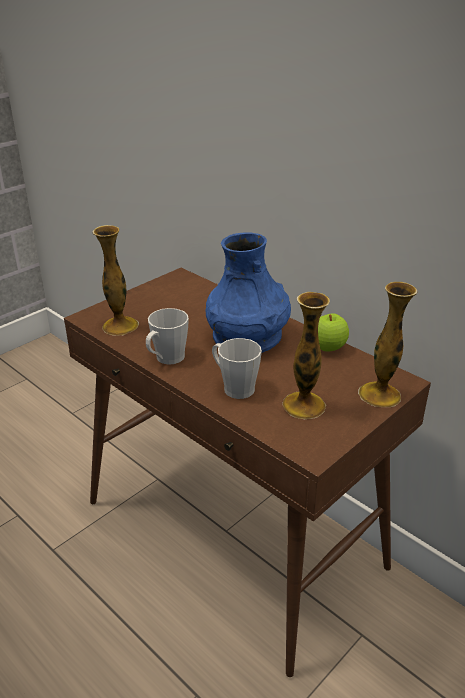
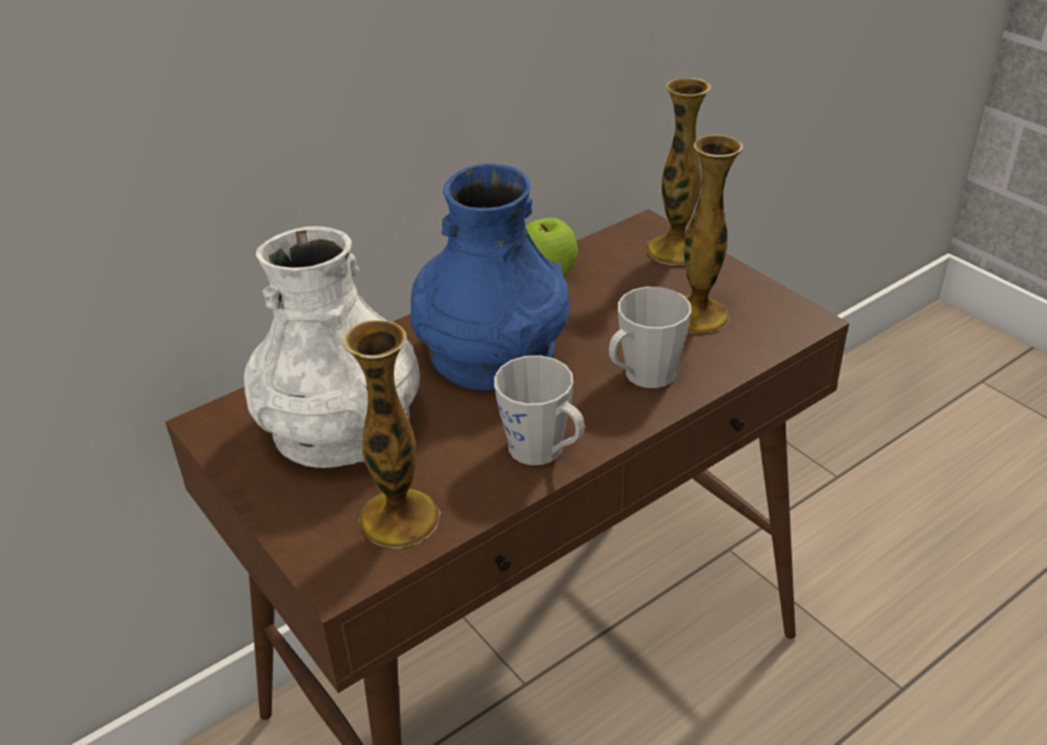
camera: 80 degrees left, 5 degrees up
(180, 305) = (342, 427): none -> white vase

